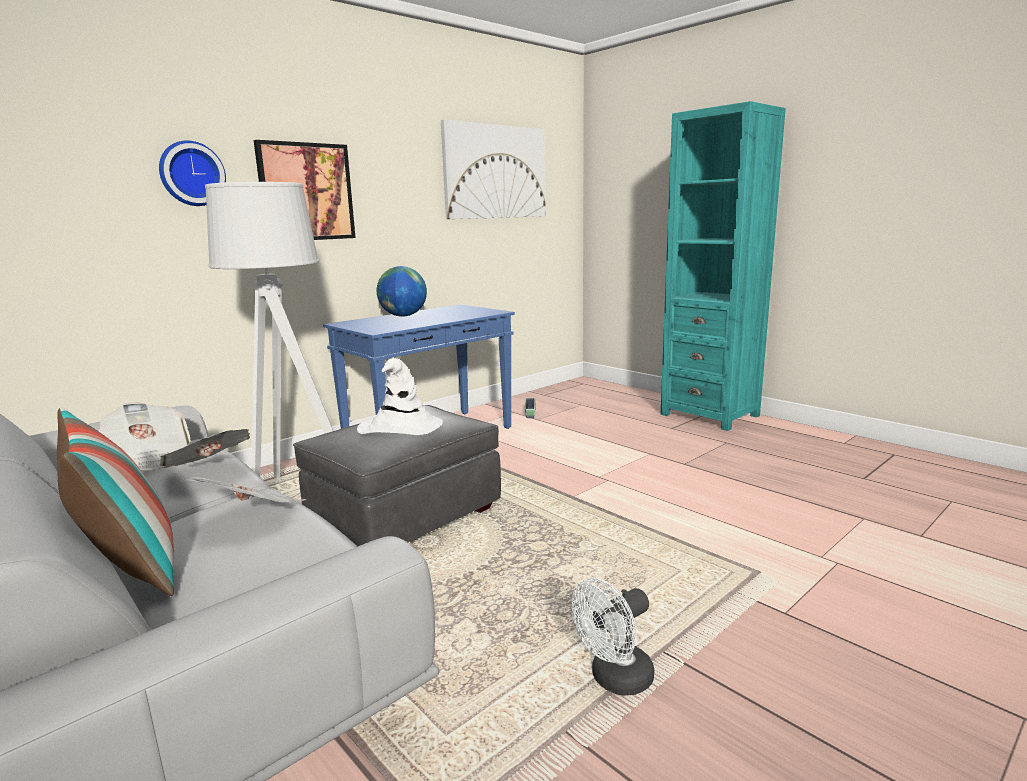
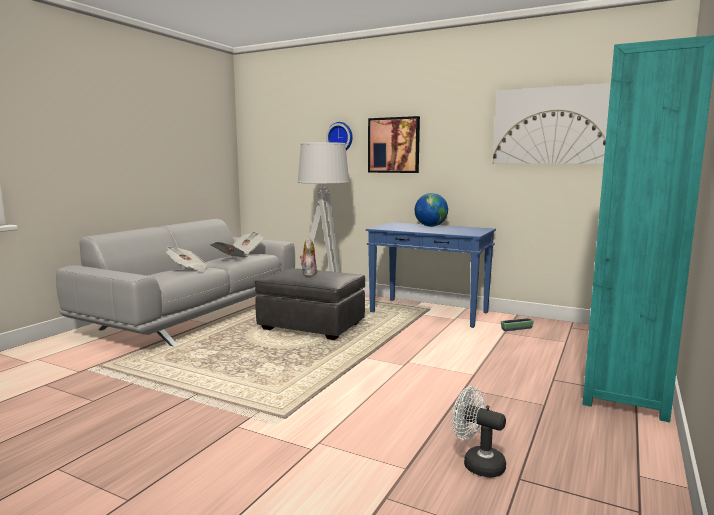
camera: 70 degrees right, 5 degrees down
(130, 569) = (161, 270): pillow -> none
(400, 428) = (308, 274): white hat -> plush toy
(615, 680) = (174, 385): white fan -> white fan (477, 464)

